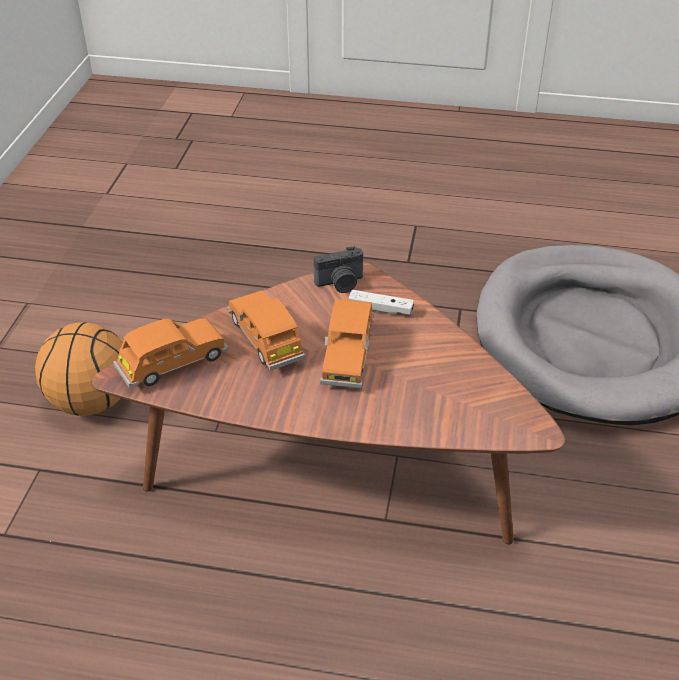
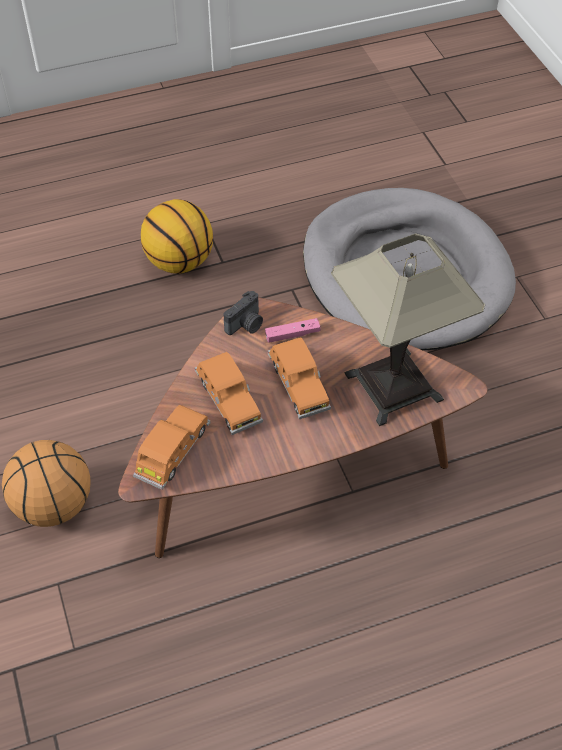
camera: 30 degrees left, 10 degrees up
(266, 340) = (228, 400): orange toy car -> orange toy car turned 150 degrees counterclockwise
(367, 247) = (179, 261): none -> basketball
(380, 309) = (292, 335): white game controller -> pink game controller
(451, 397) = (393, 387): none -> table lamp

